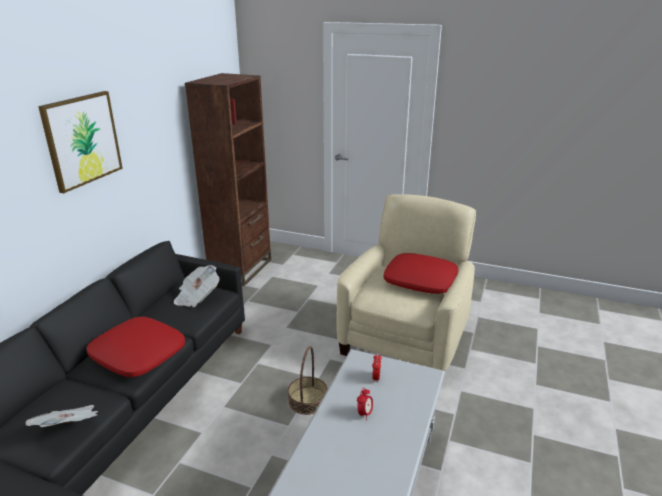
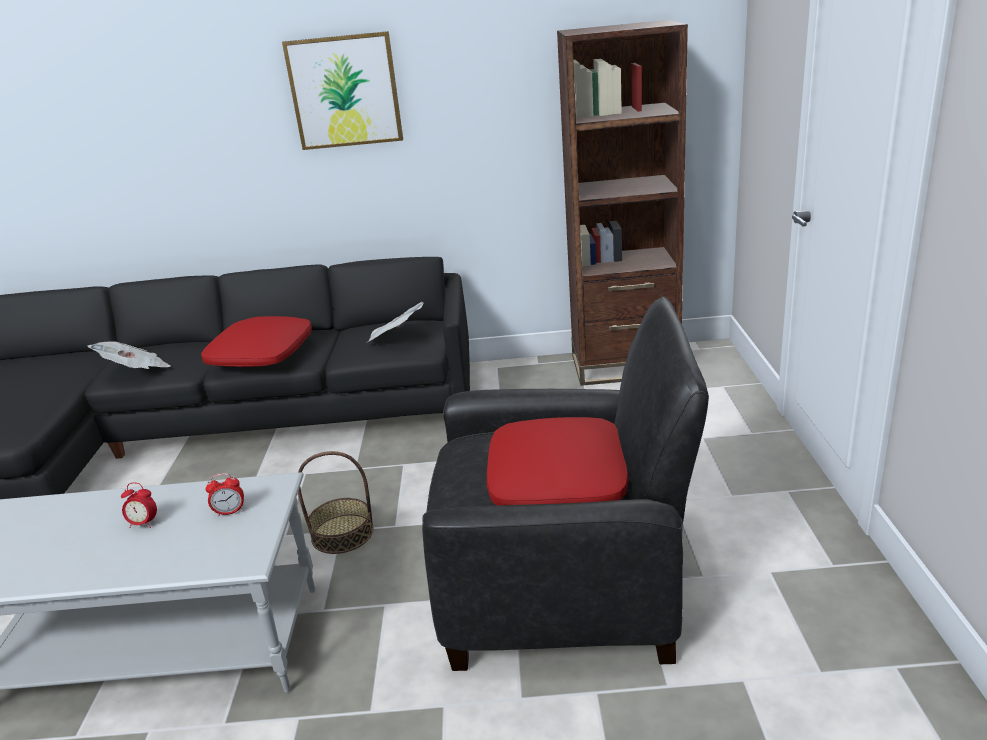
camera: 70 degrees right, 0 degrees up
(405, 339) = (563, 587): beige armchair -> black armchair

